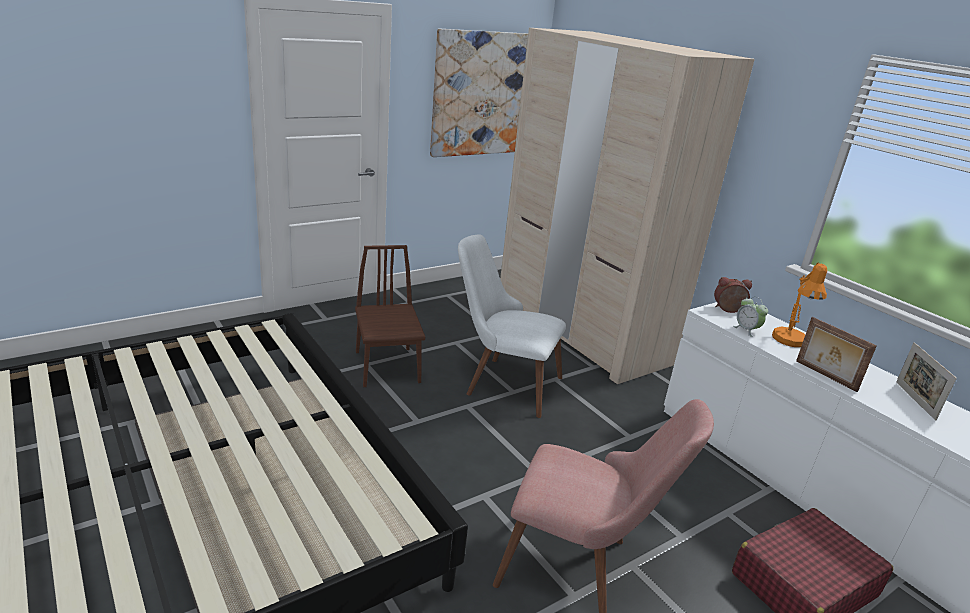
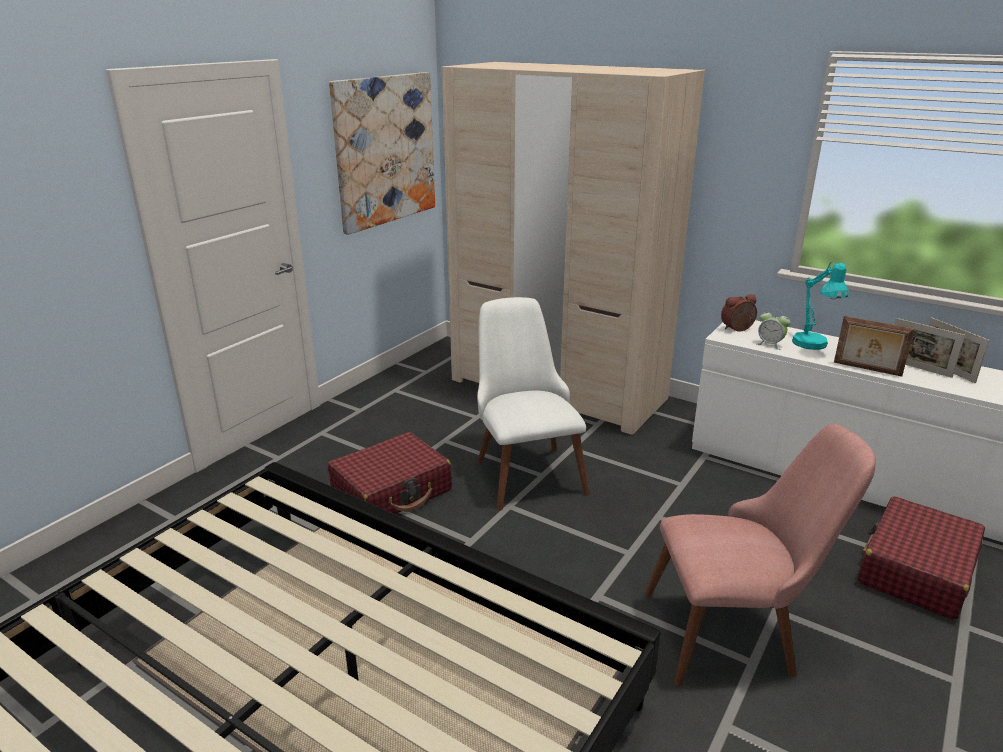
camera: 20 degrees left, 0 degrees up
(387, 367) = (392, 491): brown chair -> red suitcase
(502, 382) = (524, 469): white chair -> white chair turned 75 degrees clockwise
(790, 342) = (813, 346): orange table lamp -> turquoise table lamp
(884, 389) = (917, 368): none -> picture frame

